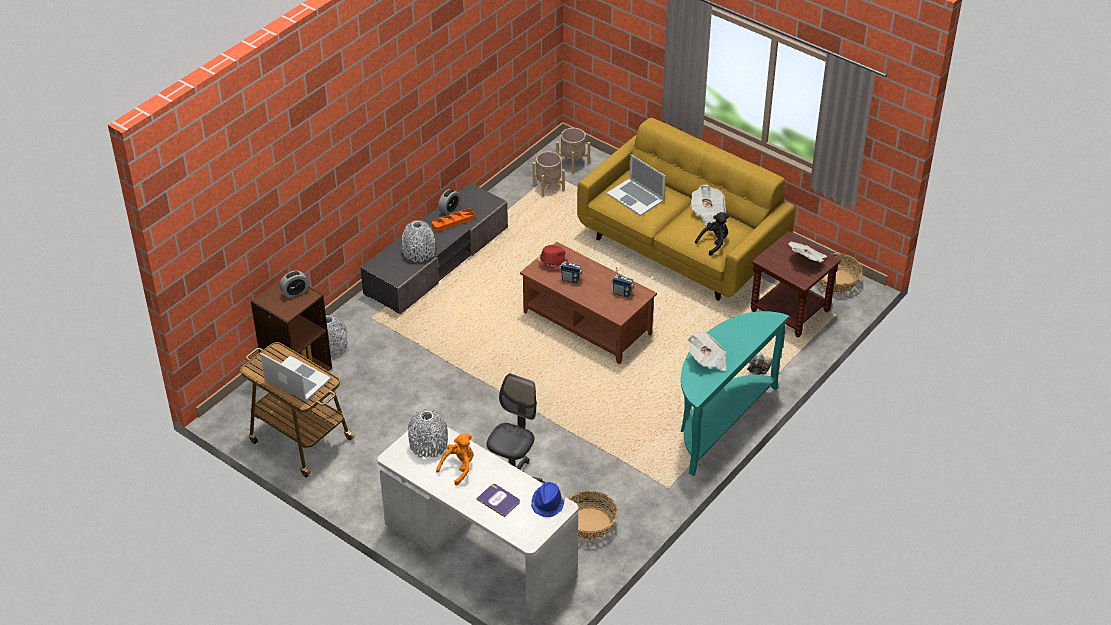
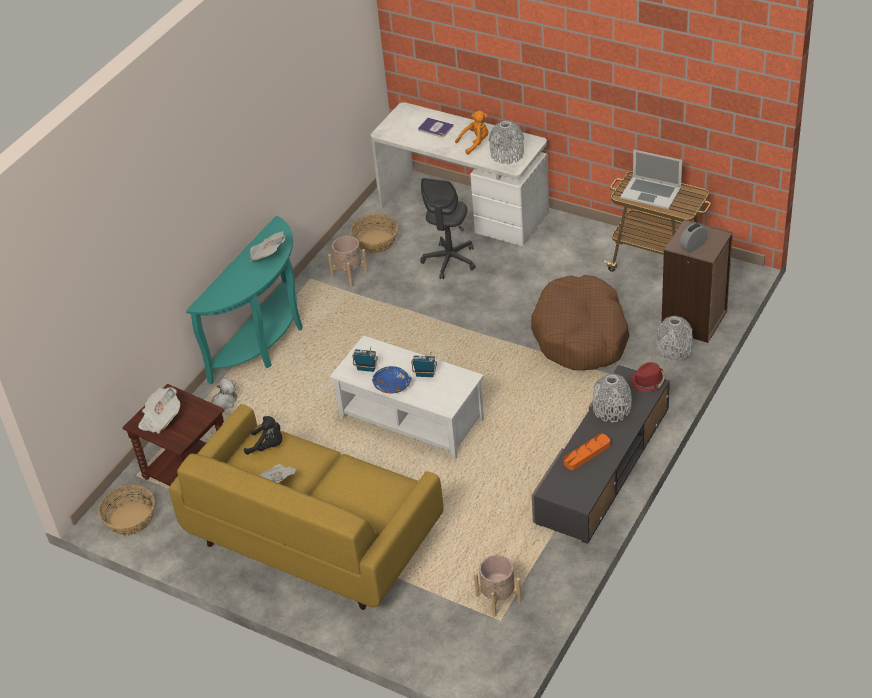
camera: 175 degrees right, 0 degrees up
(409, 374) = (581, 335): none -> brown dog bed
(449, 209) = (598, 470): alarm clock -> none
(459, 468) = (475, 143): orange plush toy -> orange plush toy turned 150 degrees counterclockwise
(548, 503) = (395, 132): blue hat -> none
(552, 262) = (450, 391): red hat -> red hat (648, 382)
(572, 163) = (475, 646): beige planter -> beige planter (350, 274)
(588, 323) = (410, 420): brown coffee table -> white coffee table
(601, 275) = (392, 385): none -> blue bowl
(635, 197) = (367, 491): laptop -> none
(714, 243) = (268, 446): black plush toy -> black plush toy turned 120 degrees counterclockwise

